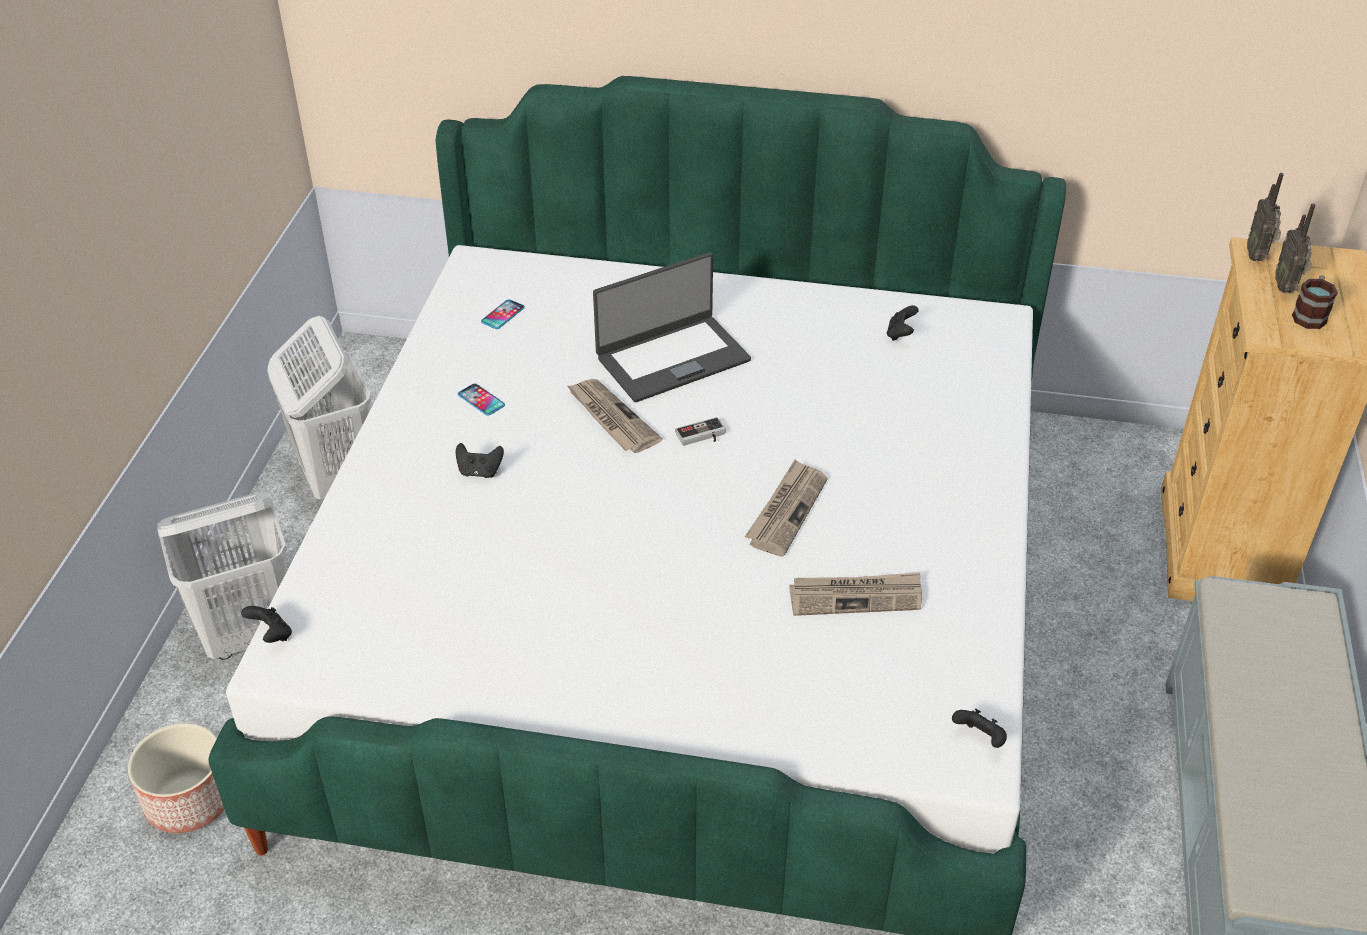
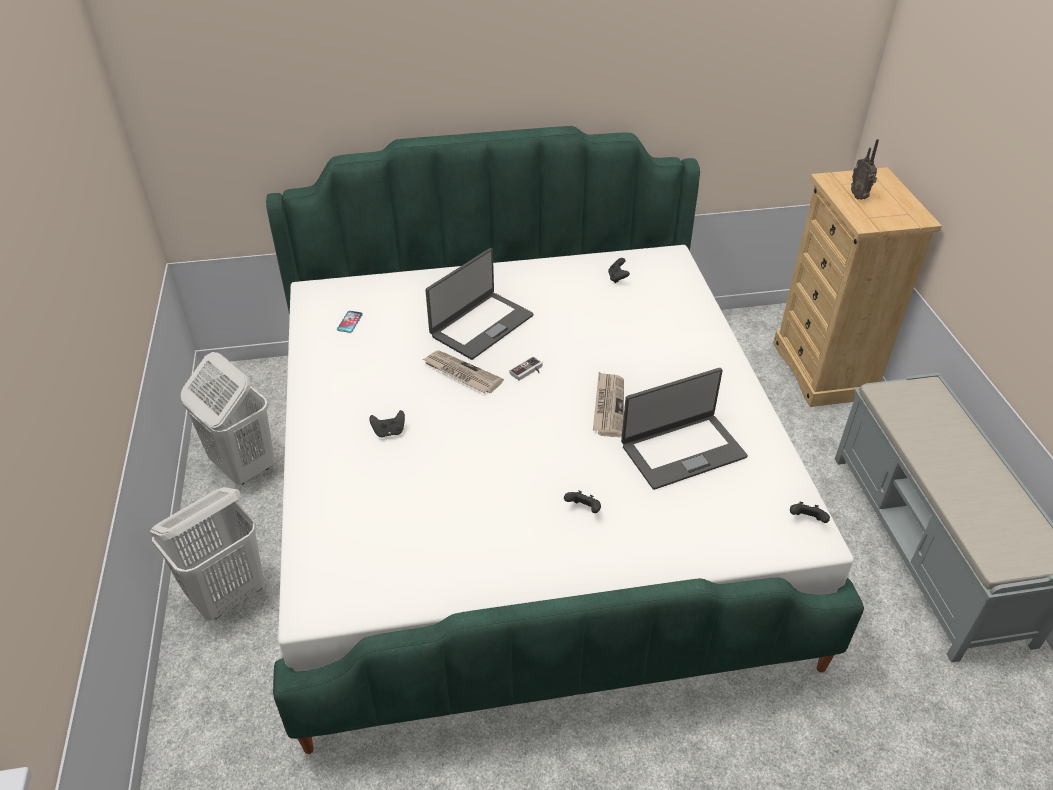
camera: 20 degrees left, 0 degrees up
(189, 800) = (236, 731): planter -> none
(271, 635) = (294, 589): black game controller -> black game controller (583, 509)
(481, 400) = (364, 383): phone -> none
(856, 596) = (682, 450): newspaper -> laptop
(1257, 256) = (832, 182): radio -> none
(1310, 314) = (882, 209): mug -> none

